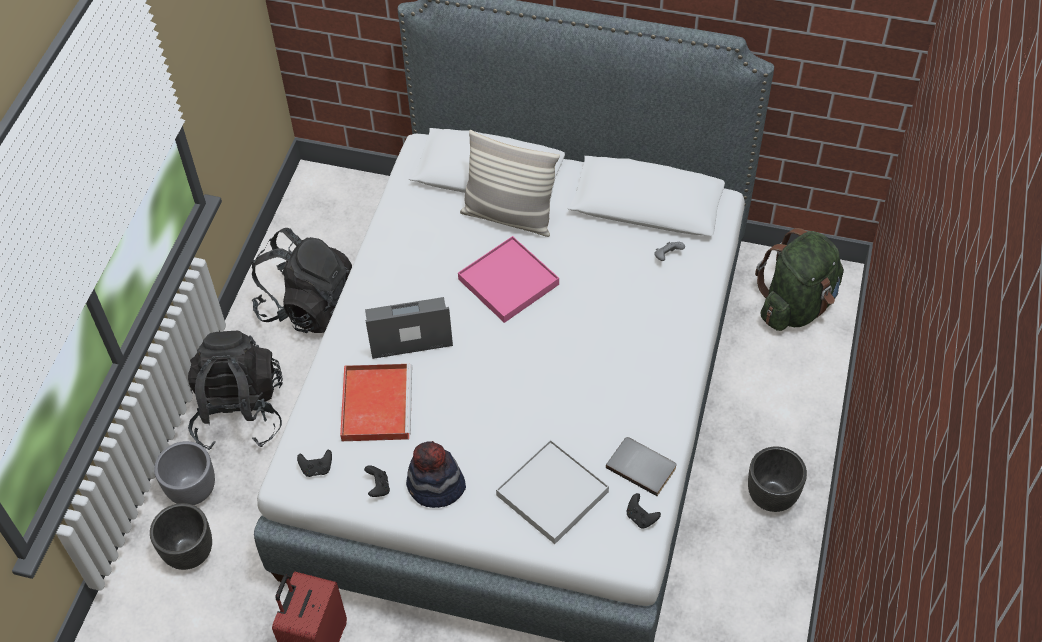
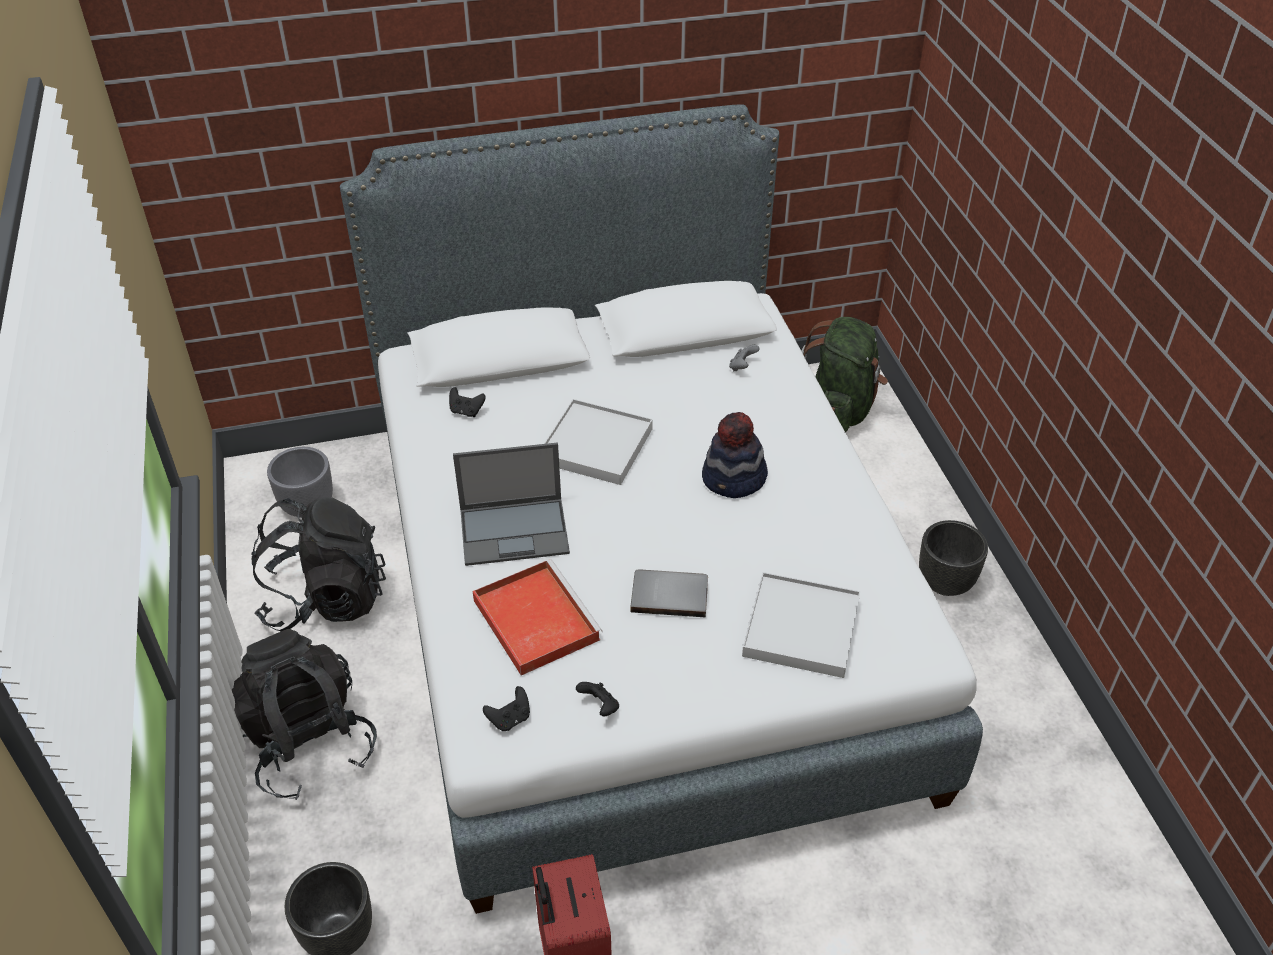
camera: 30 degrees left, 10 degrees down
(192, 489) = (297, 858): grey planter -> grey planter (307, 506)
(407, 329) = (515, 531): laptop -> laptop turned 150 degrees counterclockwise
(436, 487) = (667, 677): hat -> hat (734, 479)
(508, 216) = (550, 387): pillow -> none
(508, 282) = (596, 446): pink tray -> white tray
(641, 517) = (910, 612): black game controller -> black game controller (466, 411)
(642, 466) = (871, 562): grey book -> grey book (669, 594)

